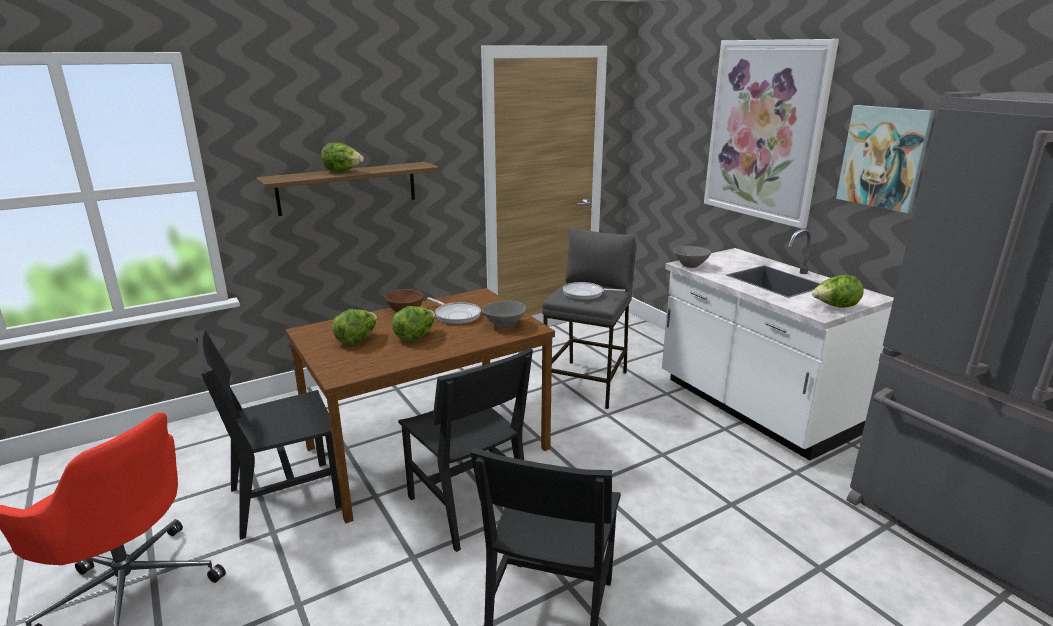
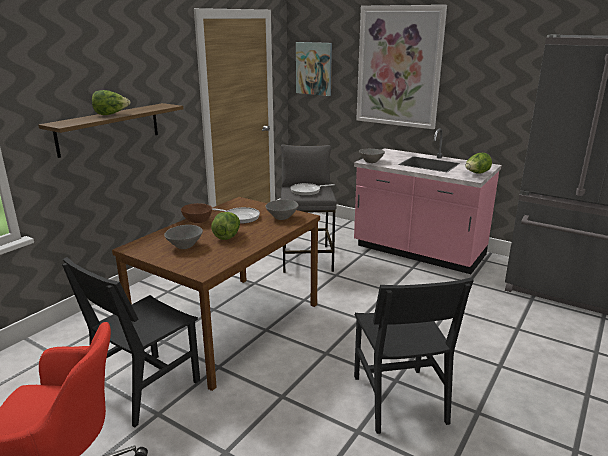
camera: 25 degrees left, 0 degrees up
(357, 340) = (184, 246): lettuce -> grey bowl
(467, 506) = (291, 354): black chair -> none
(752, 407) = (418, 252): white counter -> pink counter
(883, 157) = (483, 78): picture -> picture (314, 68)

